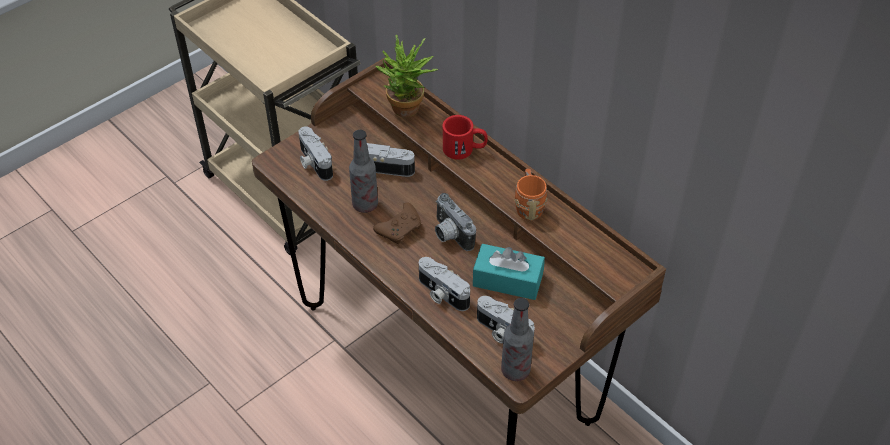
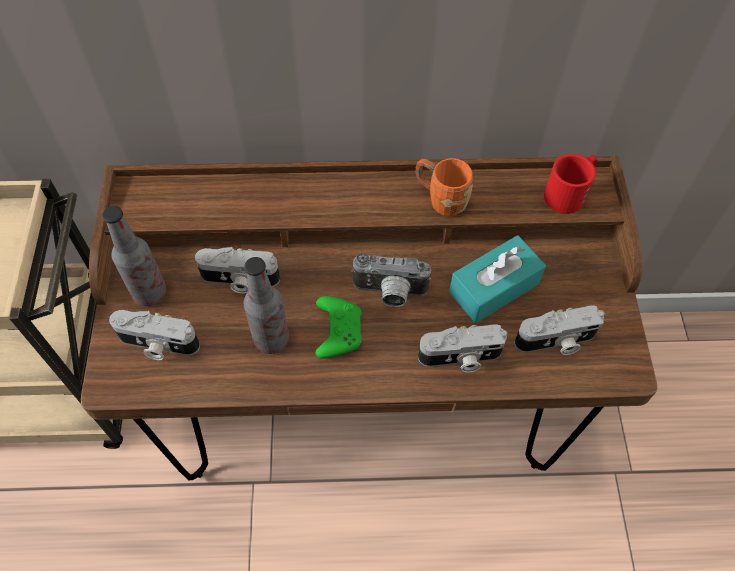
camera: 50 degrees left, 10 degrees up
(386, 166) = (239, 280): camera -> camera turned 135 degrees counterclockwise
(400, 228) = (337, 331): brown game controller -> green game controller
(407, 112) = (205, 204): potted plant -> none
(464, 149) = (311, 194): red mug -> red mug (570, 192)
(515, 370) = (613, 366): bottle -> bottle (149, 293)

